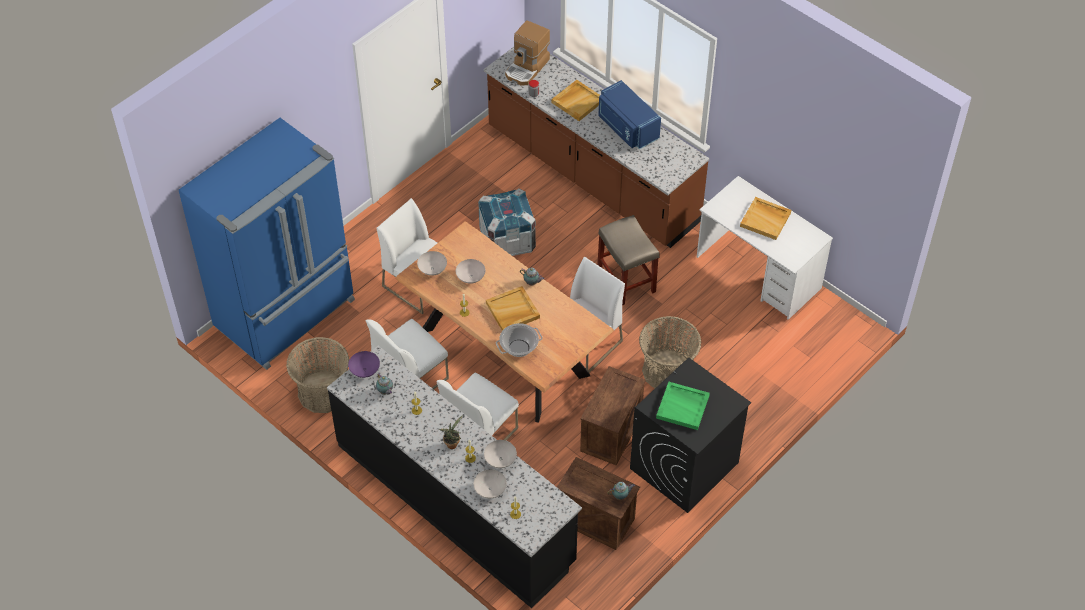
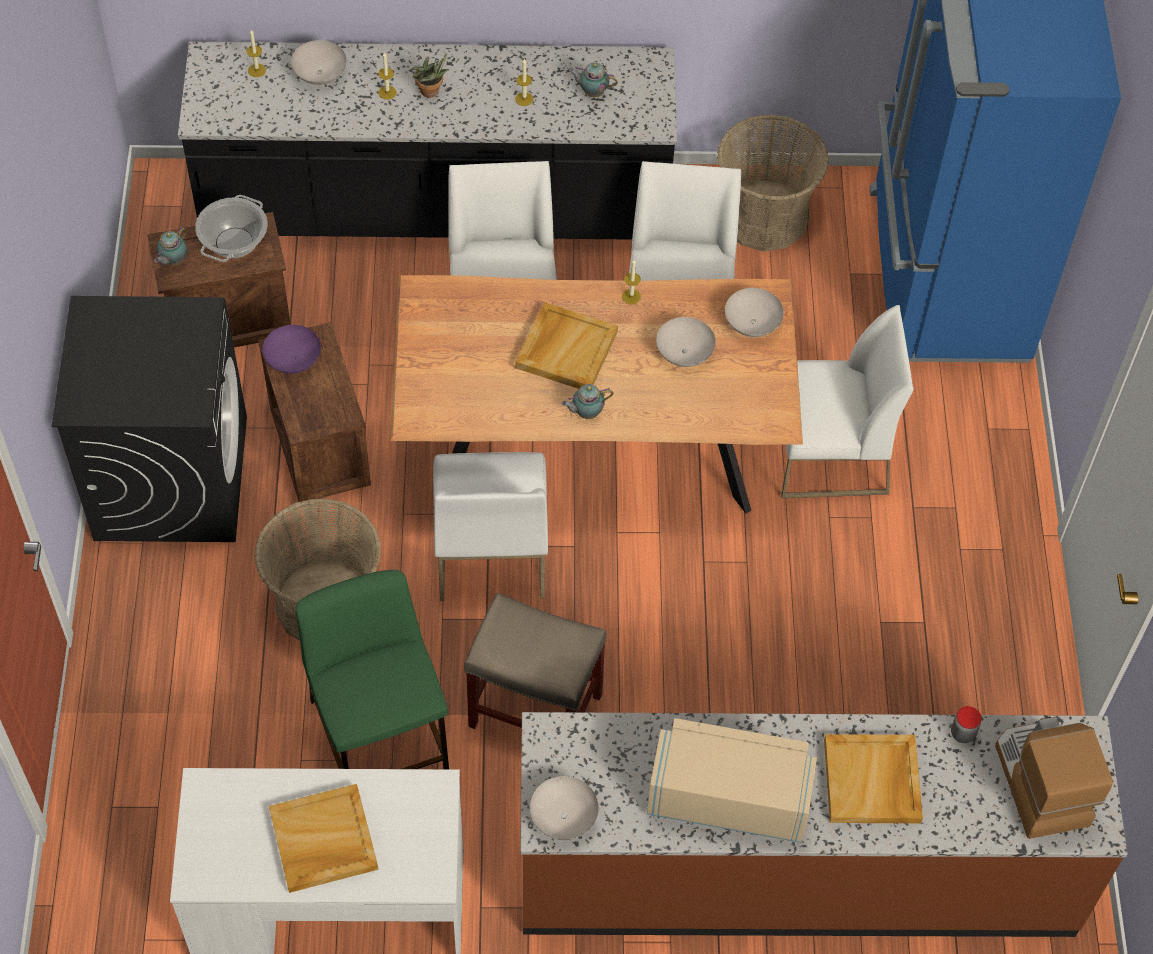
camera: 135 degrees right, 5 degrees up
(364, 371) = (651, 97): purple bowl -> purple bowl (292, 360)
(499, 460) = (346, 116): white bowl -> white bowl (564, 817)
(507, 240) = (790, 630): crate -> none
(519, 348) = (496, 303): cooking pot -> cooking pot (234, 243)
(627, 127) = (729, 796): blue microwave -> beige microwave
(683, 407) = (151, 346): green tray -> none
(691, 310) = (381, 740): none -> green stool

